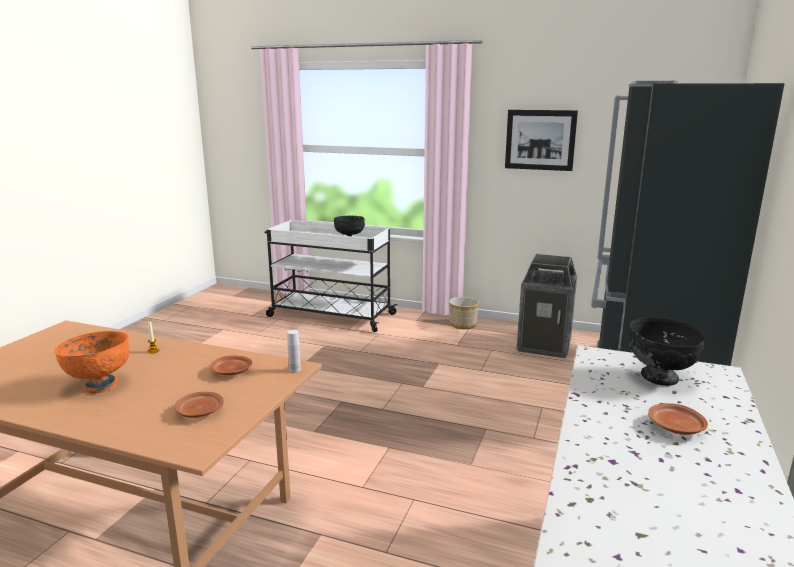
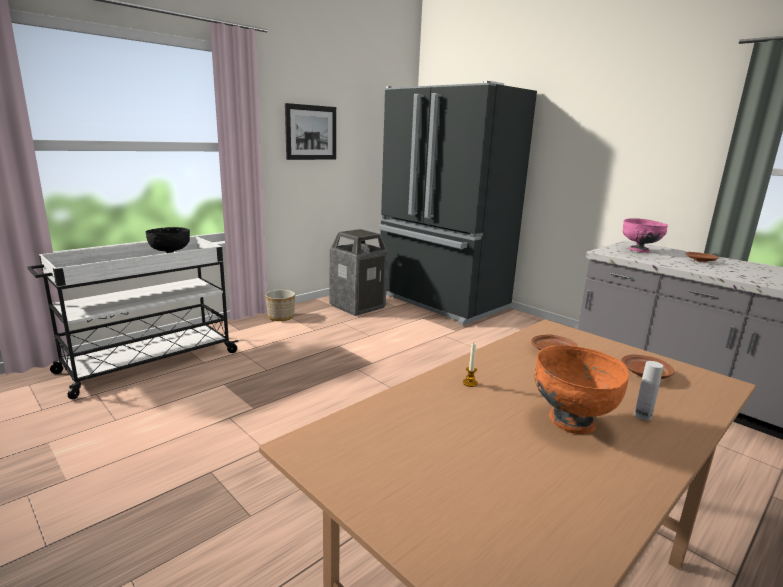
camera: 65 degrees left, 0 degrees up
(294, 369) = (556, 328): white bottle -> white bottle (642, 416)
(659, 378) = (639, 251): black bowl -> pink bowl

